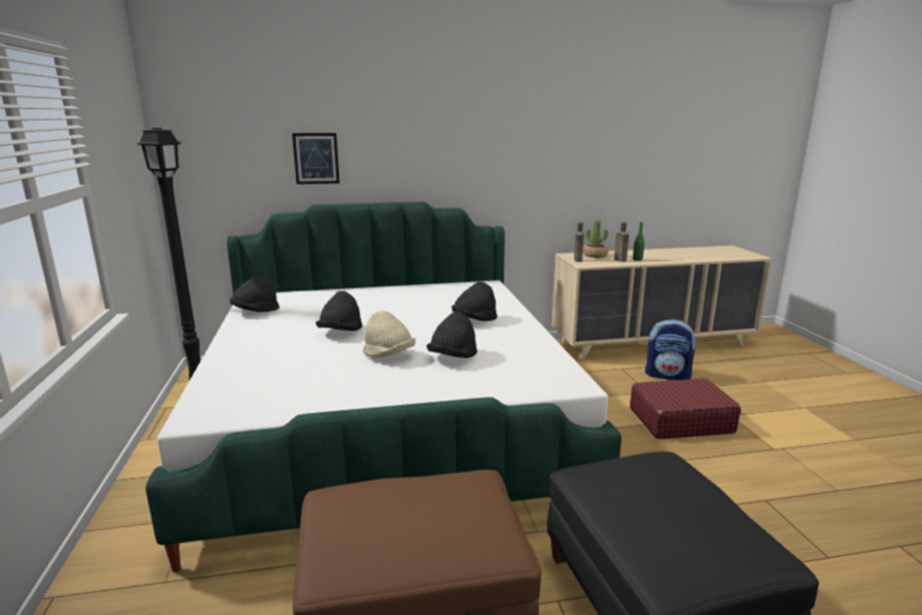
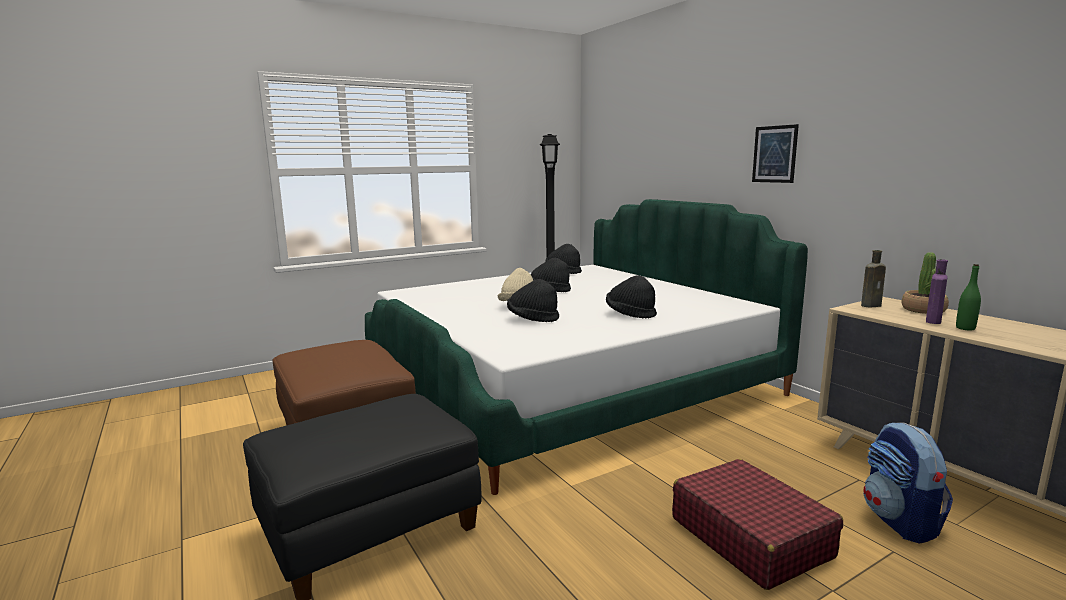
camera: 70 degrees right, 5 degrees down
(316, 158) = (659, 158): picture -> picture (774, 154)
(619, 260) = (933, 320): brown bottle -> purple bottle

